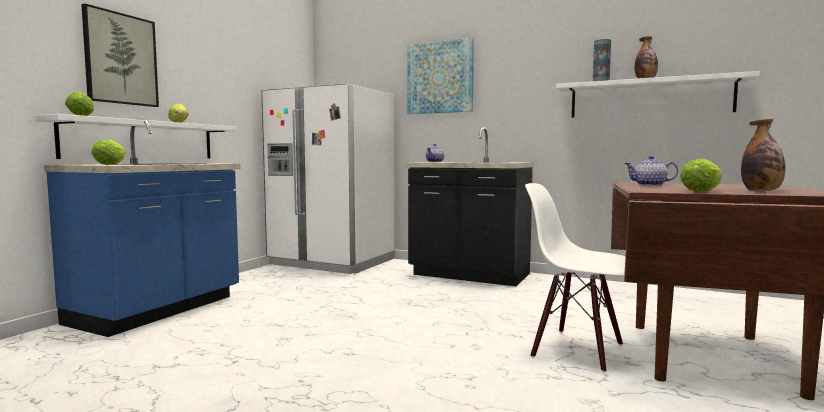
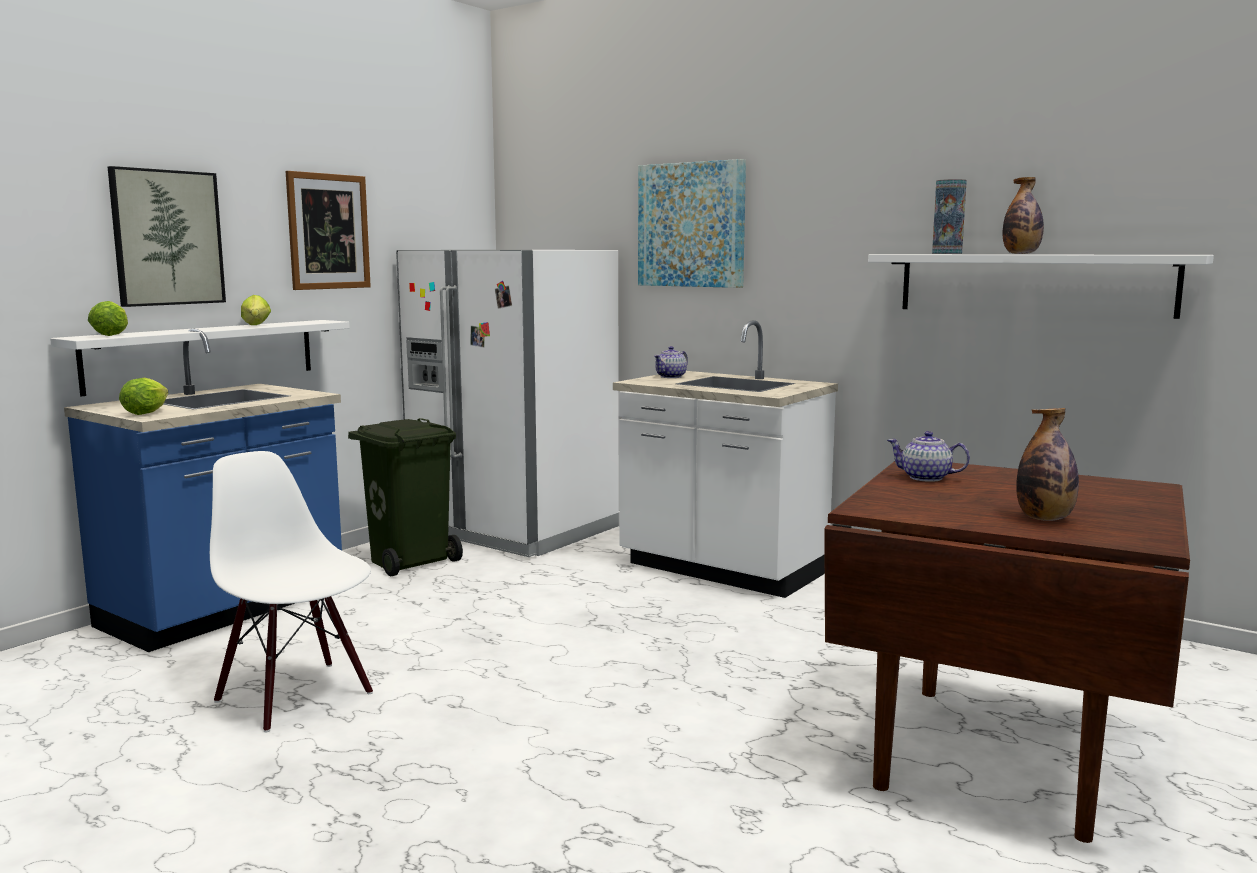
camera: 10 degrees right, 5 degrees up
(222, 72) = (328, 231): none -> picture
(275, 279) = (411, 561): none -> green trash can
(469, 275) = (721, 570): black counter -> white counter
(578, 350) = (794, 726): white chair -> white chair (296, 696)
(703, 191) = (948, 515): lettuce -> none

